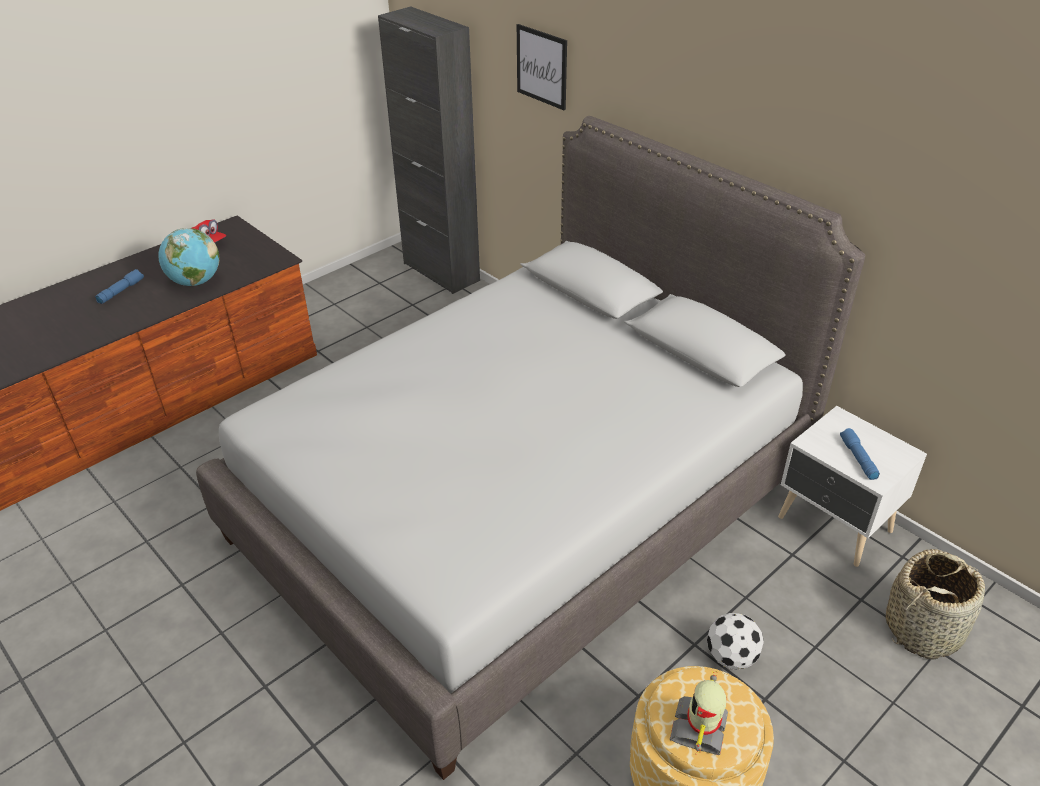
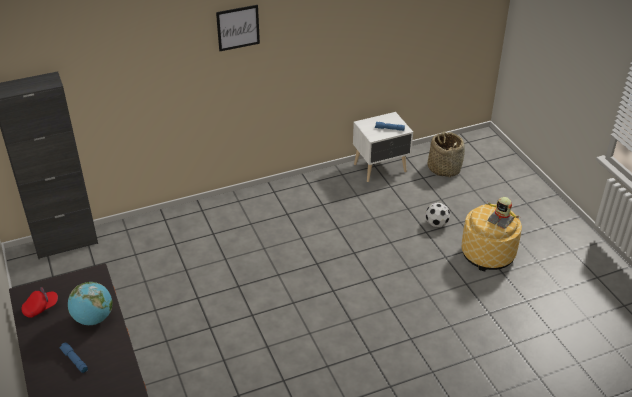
camera: 70 degrees left, 0 degrees up
(522, 508) = (316, 263): grey bed -> none
(542, 66) = (129, 65): picture -> picture (238, 27)

